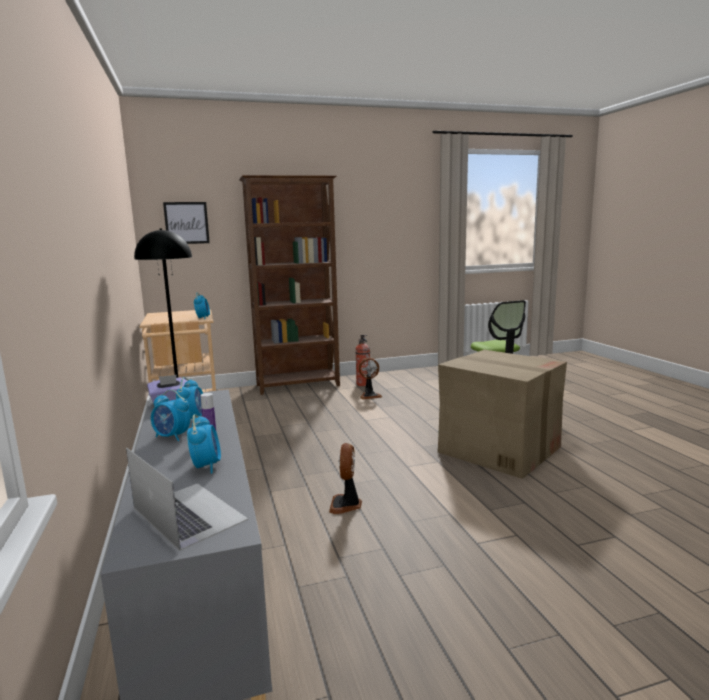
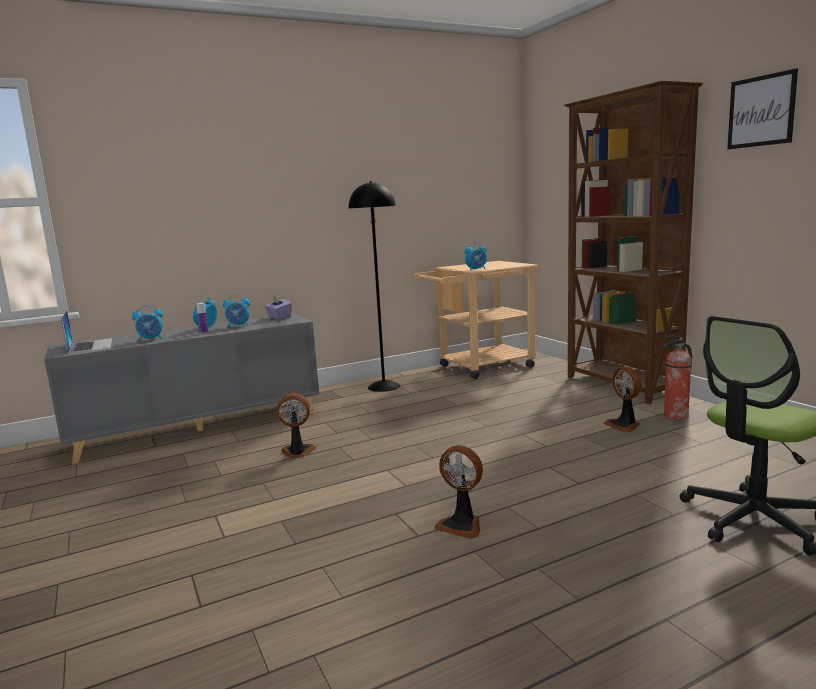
camera: 80 degrees right, 0 degrees up
(186, 223) = (557, 165): picture -> picture (761, 111)
(188, 513) = (90, 345): laptop -> laptop turned 60 degrees counterclockwise
(498, 449) = (462, 525): cardboard box -> fan

